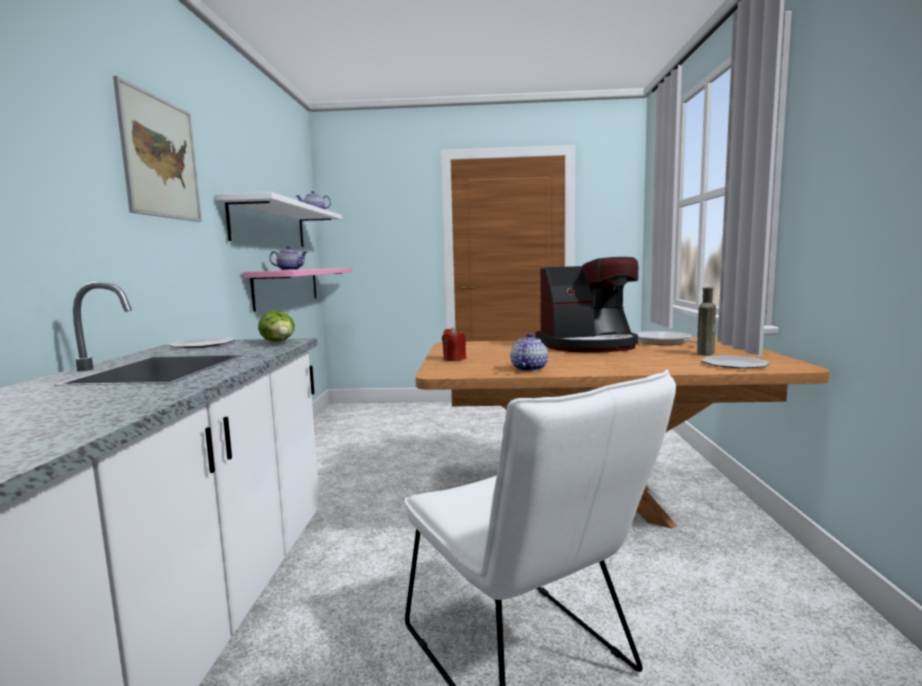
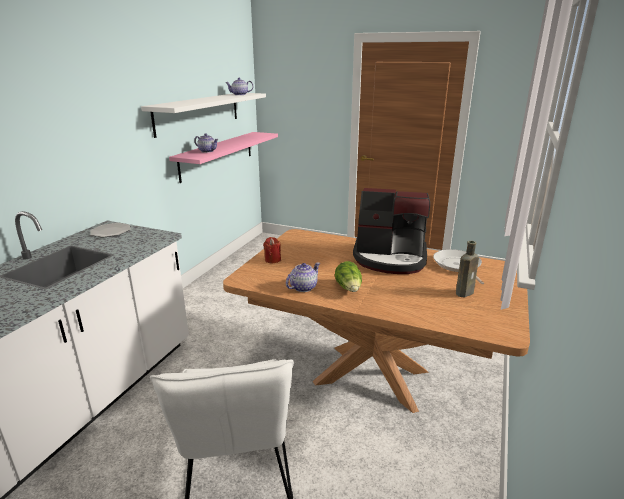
camera: 20 degrees right, 15 degrees up
(161, 158) = (87, 97): picture -> none
(279, 342) = (152, 237): lettuce -> lettuce (349, 288)
(734, 364) = (461, 317): plate -> none

